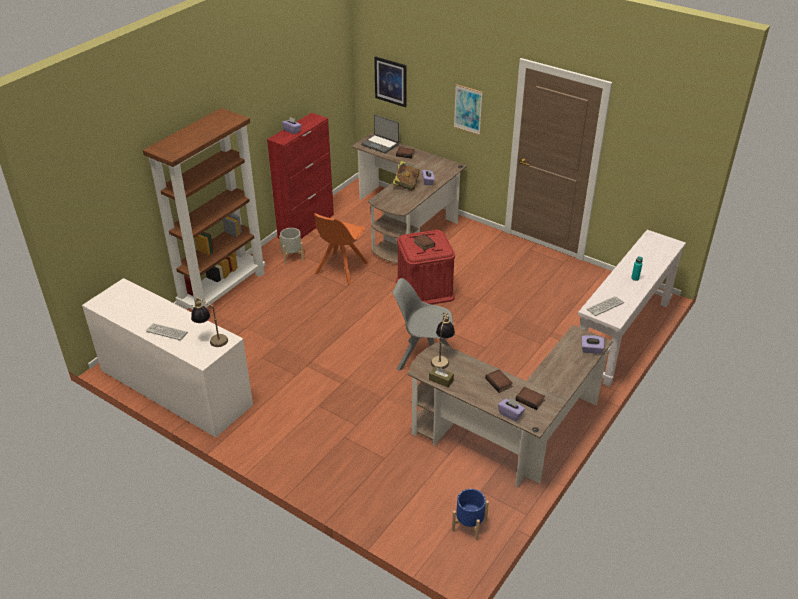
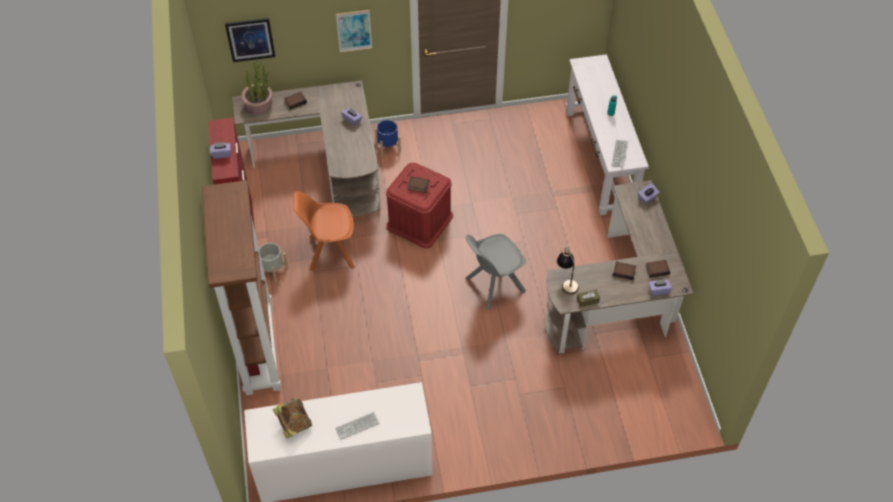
camera: 45 degrees left, 15 degrees up
(211, 339) = (400, 403): table lamp -> none
(340, 269) = (330, 252): orange chair -> orange chair turned 105 degrees clockwise
(380, 144) = (259, 104): laptop -> potted plant
(406, 185) = (339, 136): book -> book (294, 424)
(469, 525) = (669, 388): blue planter -> blue planter (388, 147)

